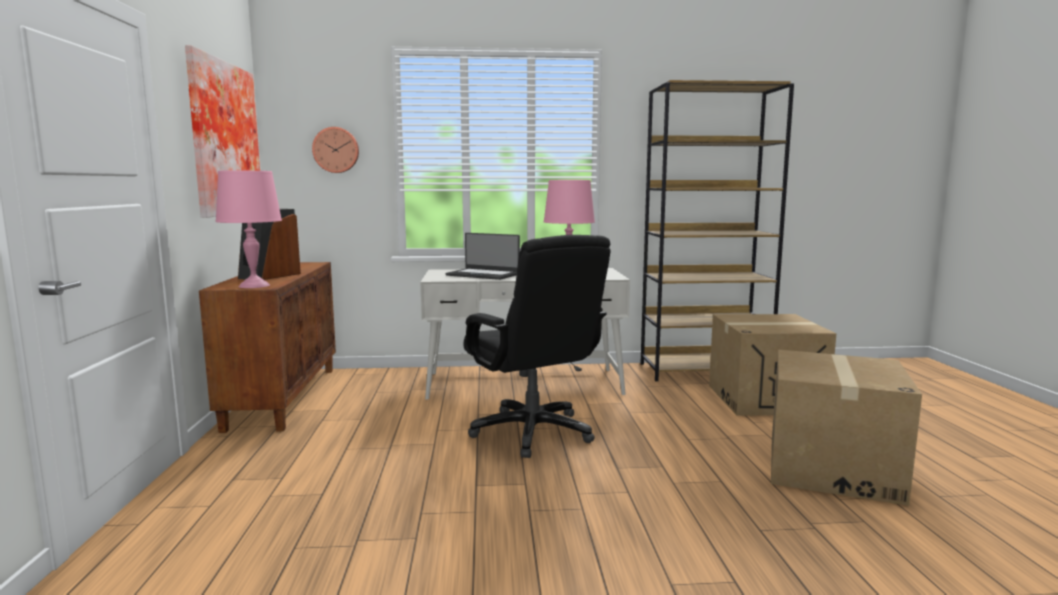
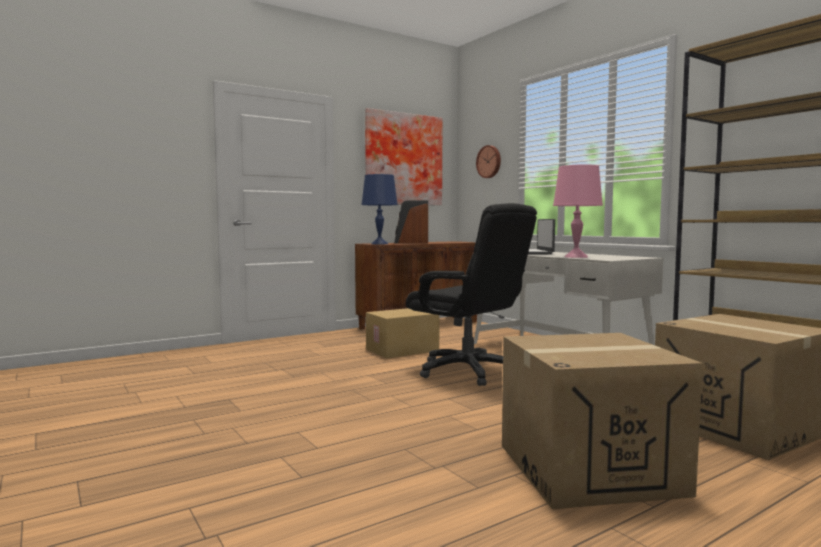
camera: 60 degrees right, 5 degrees down
(253, 286) = (379, 244): pink table lamp -> blue table lamp
(392, 438) = (402, 350): none -> cardboard box
(533, 432) = (468, 371): black office chair -> black office chair turned 75 degrees counterclockwise

